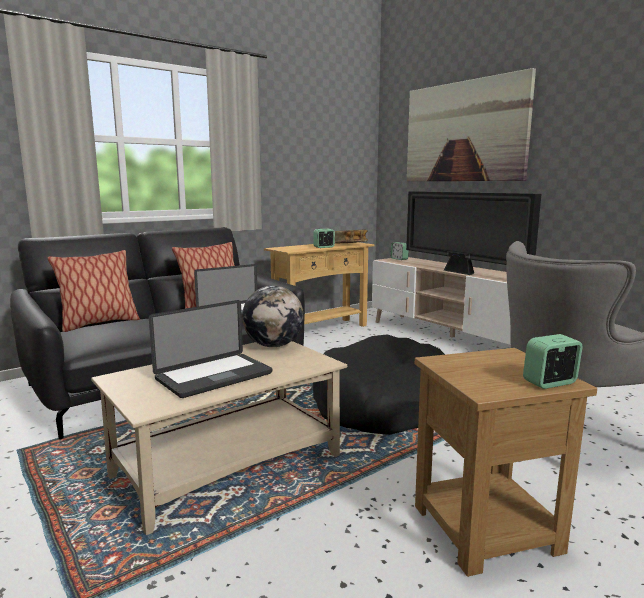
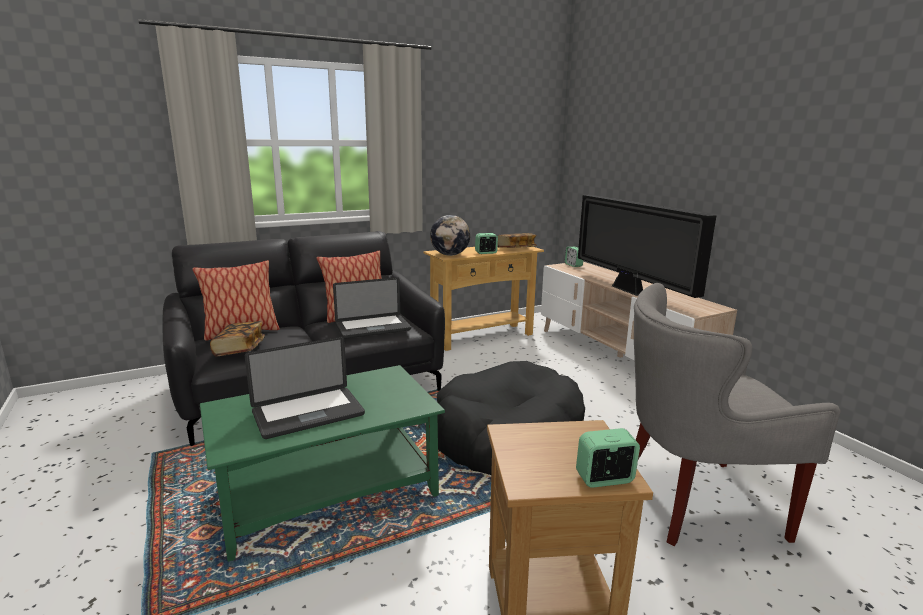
camera: 10 degrees right, 5 degrees up
(107, 335) = (239, 349): none -> book
(229, 465) = (329, 493): beige coffee table -> green coffee table
(273, 345) = (385, 377): globe -> globe (450, 255)
(464, 132) = (650, 130): picture -> none

